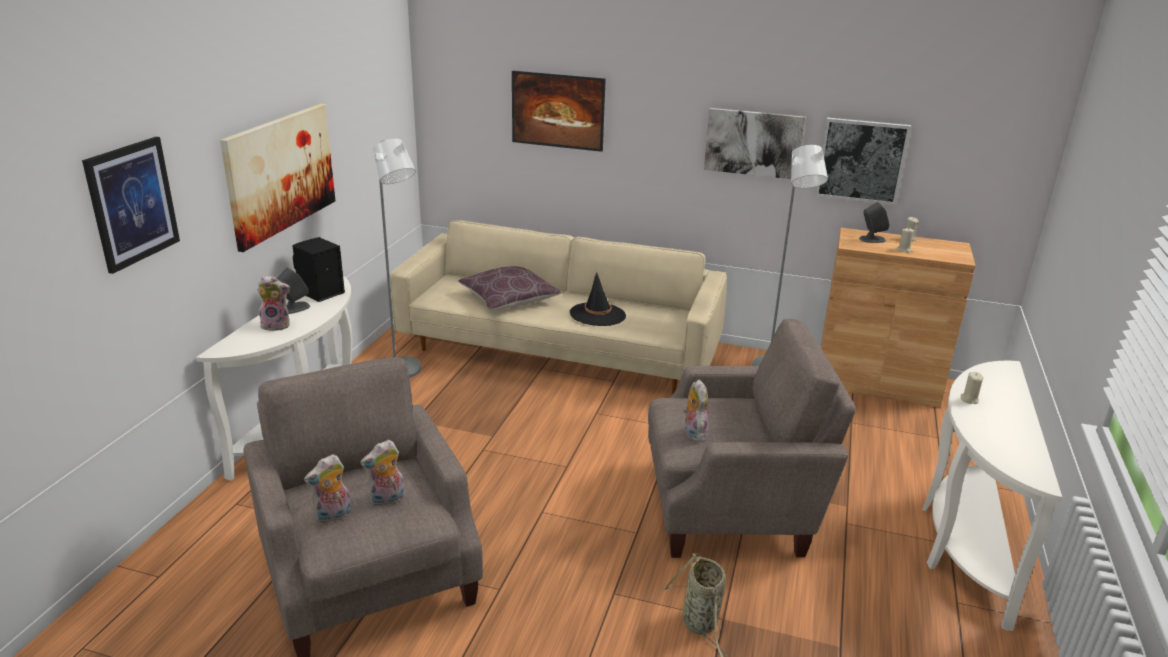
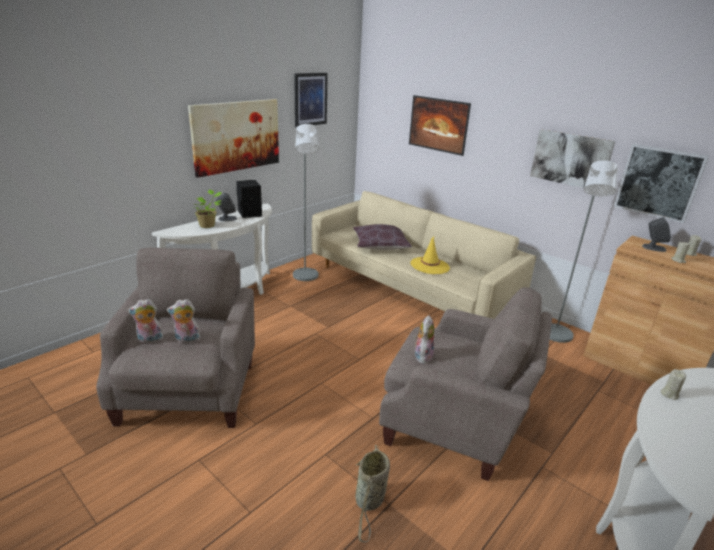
camera: 25 degrees right, 0 degrees up
(132, 203) = (113, 130): picture -> picture (310, 99)
(277, 325) = (208, 225): plush toy -> potted plant
(597, 315) = (430, 266): black hat -> yellow hat

